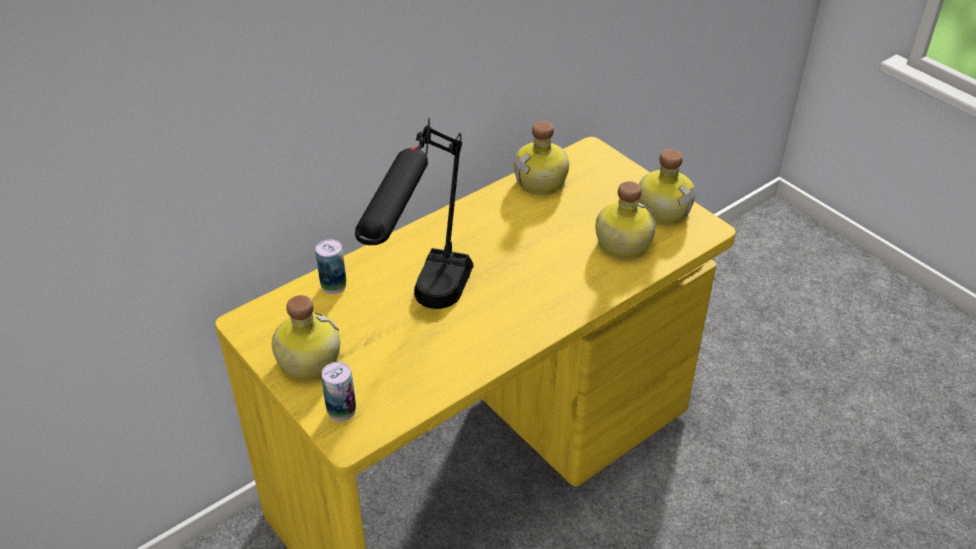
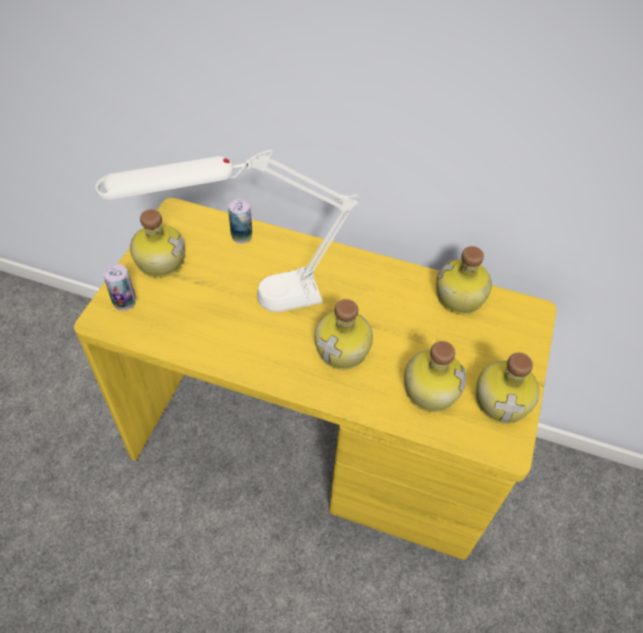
camera: 55 degrees right, 10 degrees up
(426, 316) = (247, 302): black table lamp -> white table lamp
(539, 275) = (344, 349): none -> bottle

